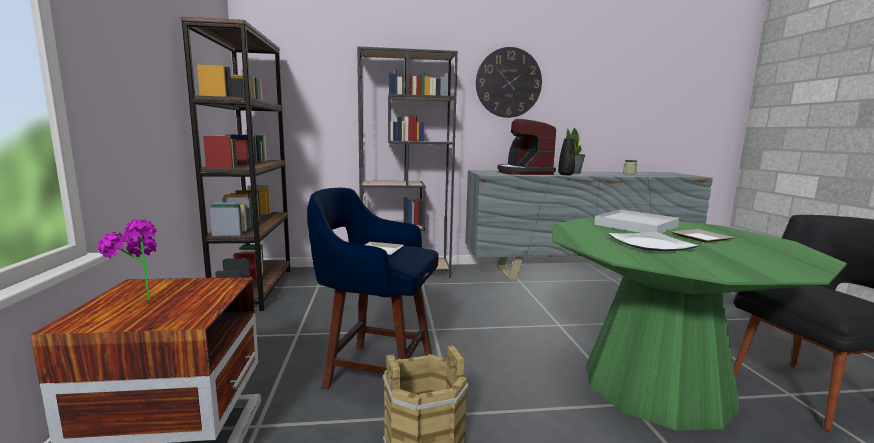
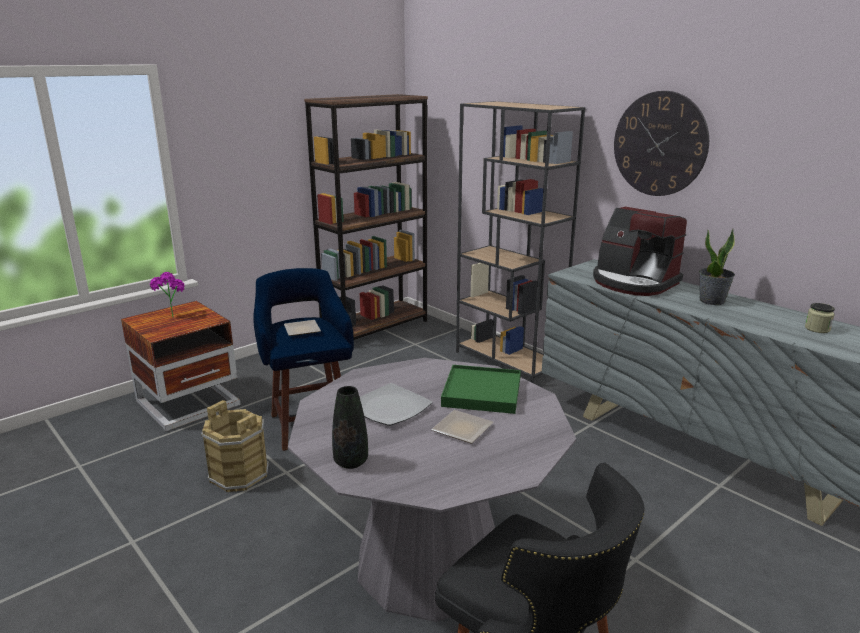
camera: 55 degrees right, 10 degrees up
(524, 173) = (634, 282): coffee machine -> coffee machine turned 90 degrees counterclockwise
(565, 174) = (670, 302): black vase -> black vase (351, 462)
(636, 225) = (481, 393): white tray -> green tray
(656, 385) = (431, 561): green dining table -> grey dining table

